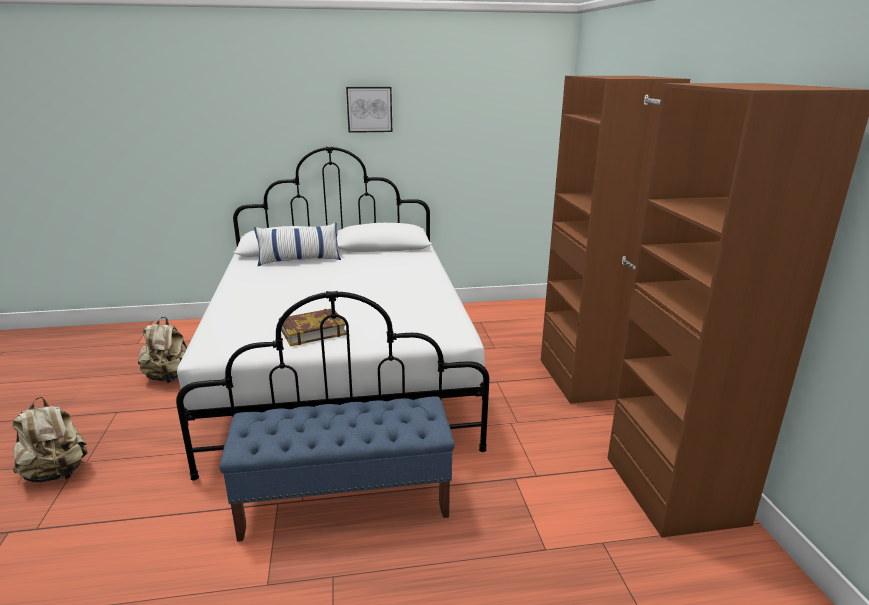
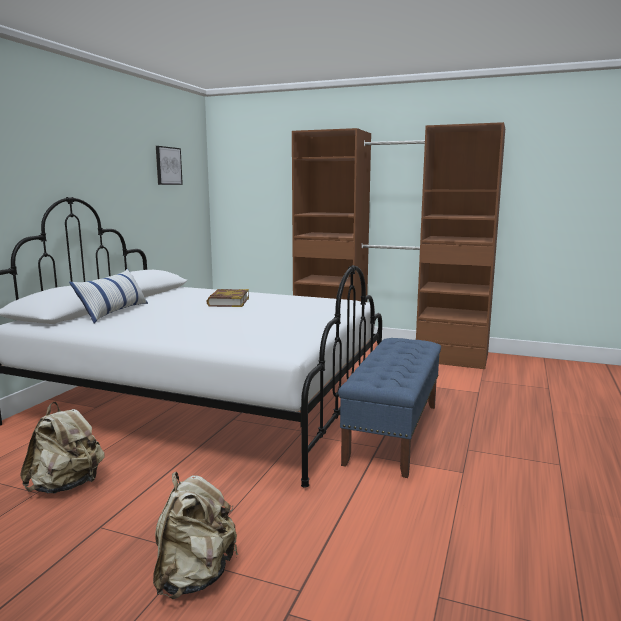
camera: 60 degrees left, 10 degrees down
(312, 331) = (294, 324): book -> book (228, 302)
(369, 109) = (94, 160): picture -> picture (168, 166)

